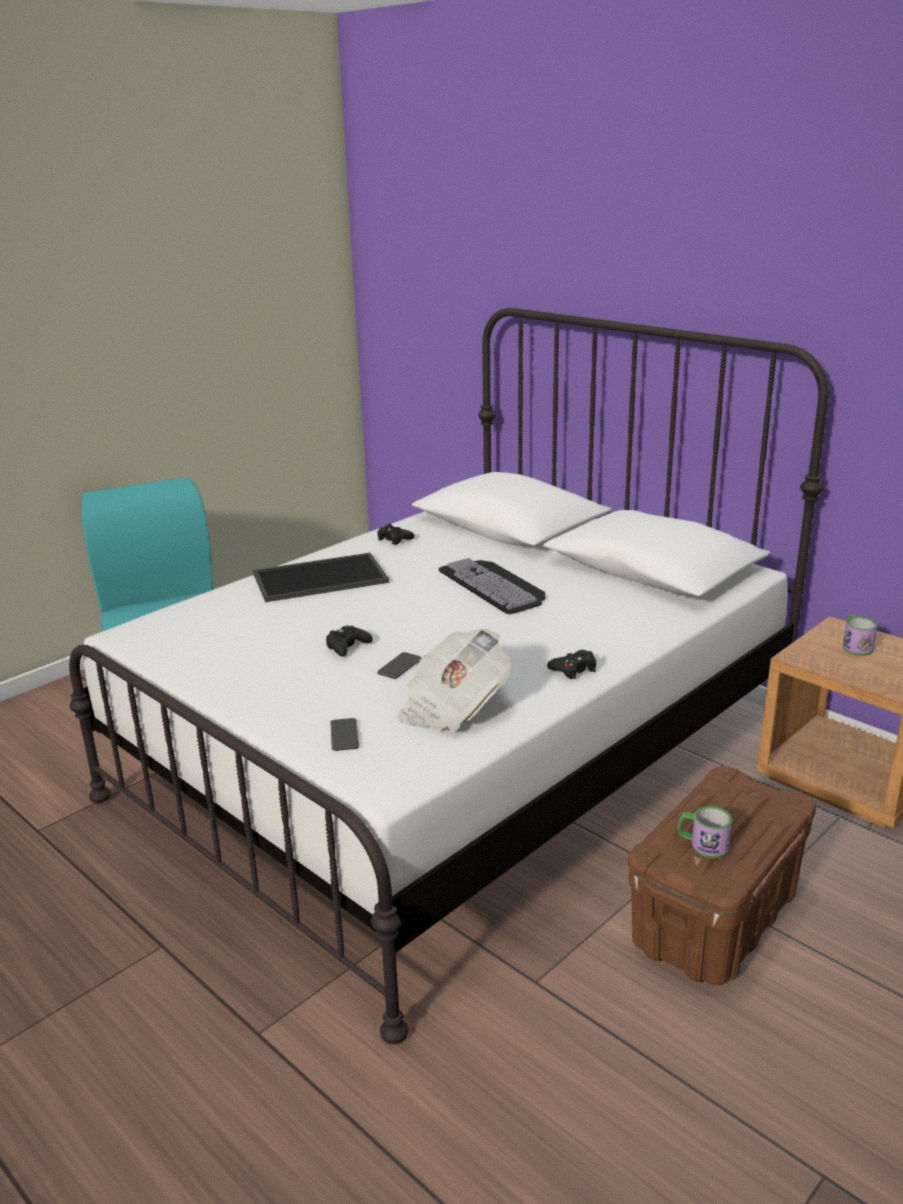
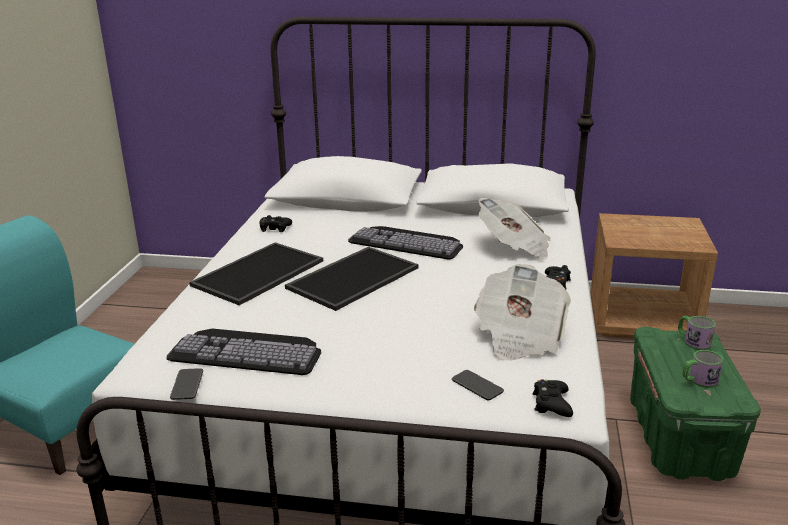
camera: 35 degrees left, 0 degrees up
(219, 642) = (249, 350): none -> keyboard
(347, 646) = (368, 318): black game controller -> black game controller (551, 404)
(392, 605) = (352, 277): none -> tray
(399, 666) = (433, 320): phone -> phone (187, 385)
(595, 621) = (514, 247): none -> newspaper
(715, 922) = (680, 438): brown storage box -> green storage box
(855, 646) = (638, 226): mug -> mug (693, 341)

